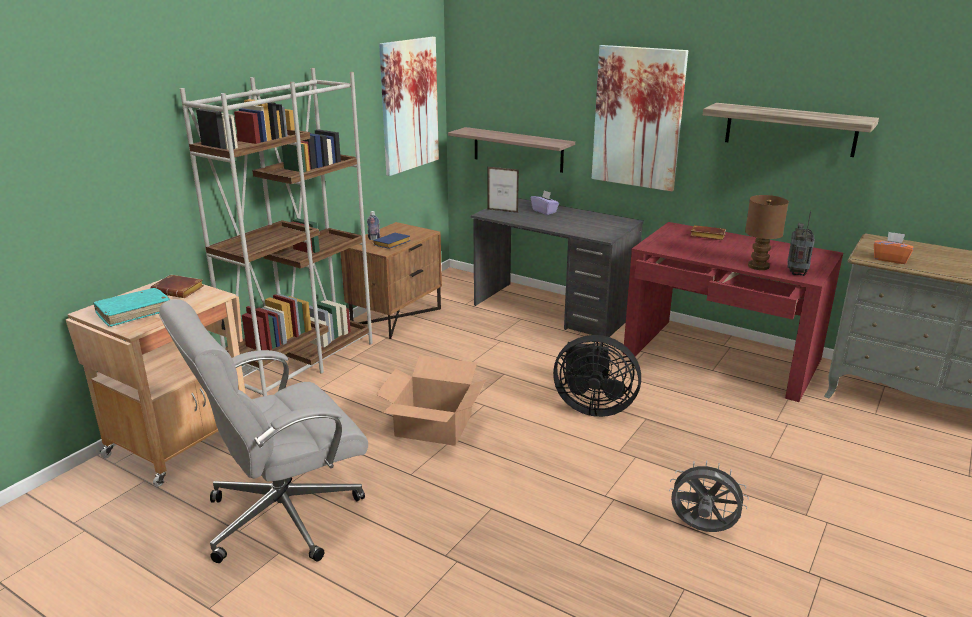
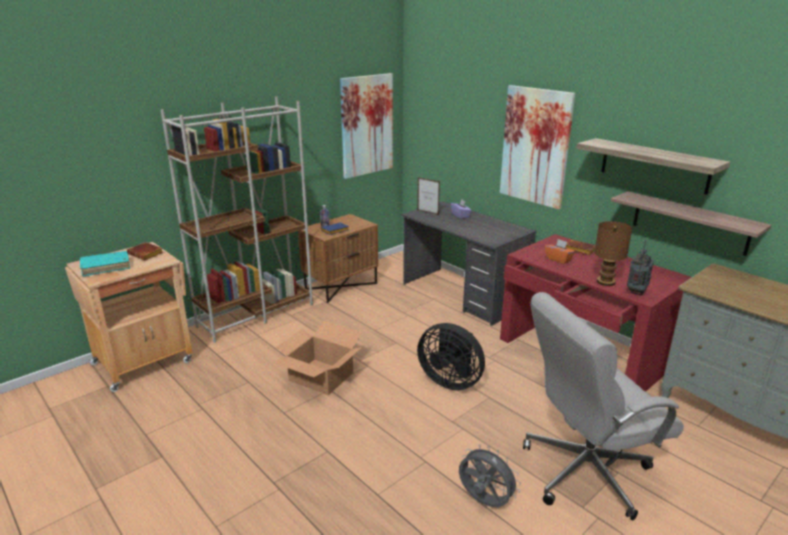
camera: 15 degrees right, 0 degrees up
(284, 515) = (181, 428): grey office chair -> grey office chair (587, 471)
(517, 149) = (449, 164): shelf -> shelf (690, 223)
(890, 259) = (718, 290): orange tissue box -> orange tissue box (558, 259)

